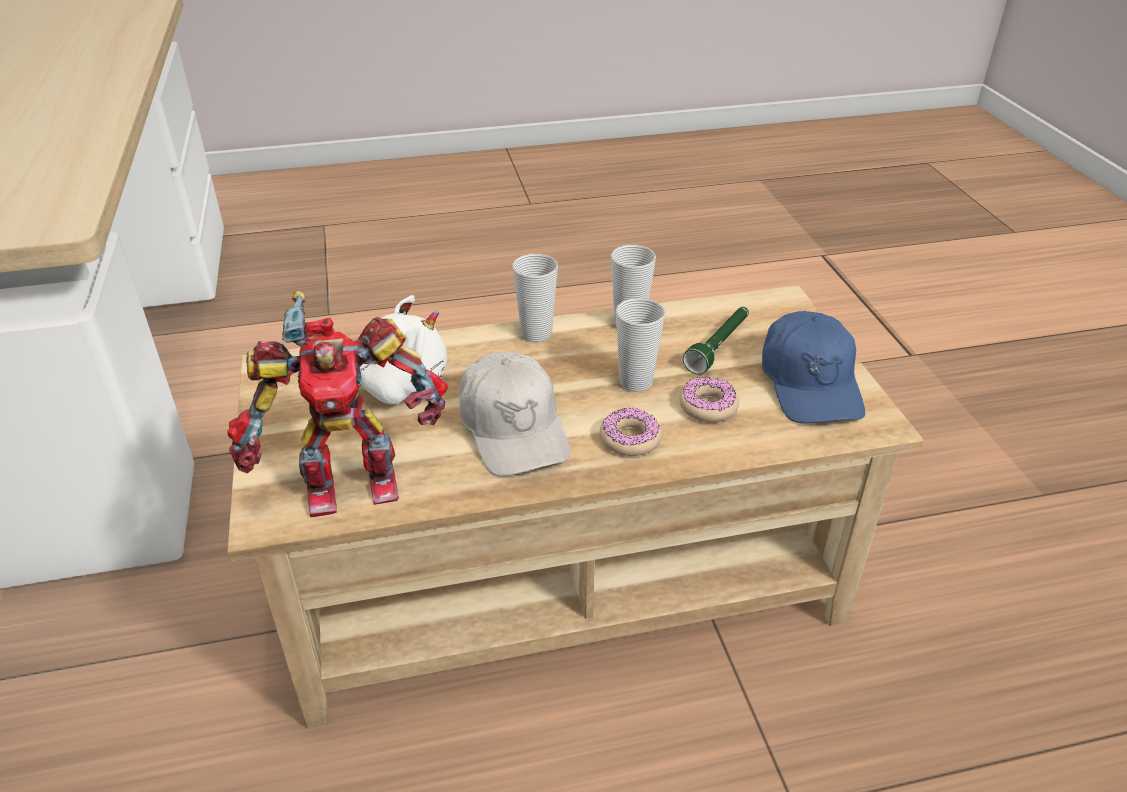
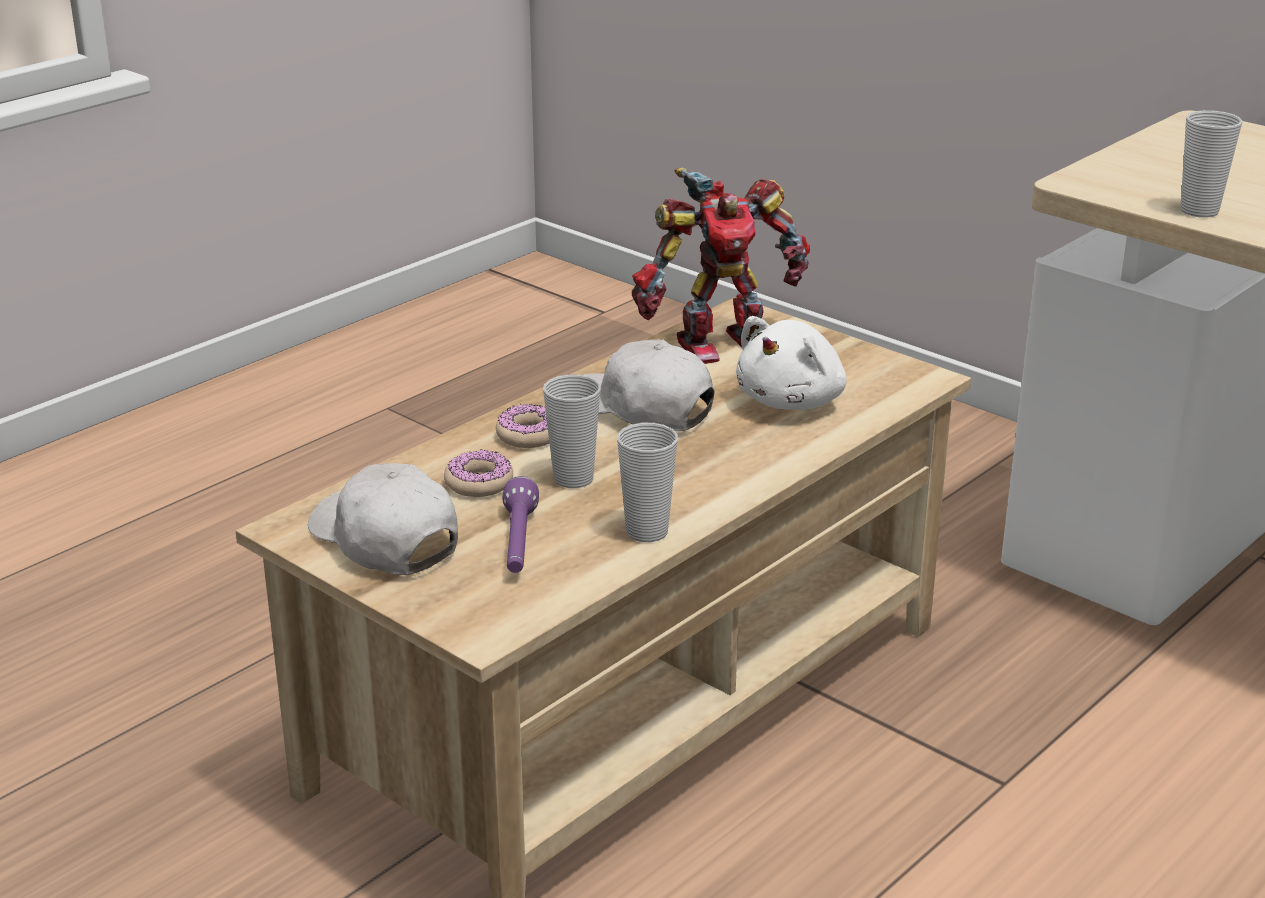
camera: 145 degrees right, 10 degrees down
(350, 480) = (718, 343): toy robot -> toy robot turned 150 degrees counterclockwise
(536, 334) = (734, 486): cup -> cup (1199, 211)
(719, 347) = (518, 543): green flashlight -> purple flashlight
(810, 383) = (385, 540): blue cap -> white cap

